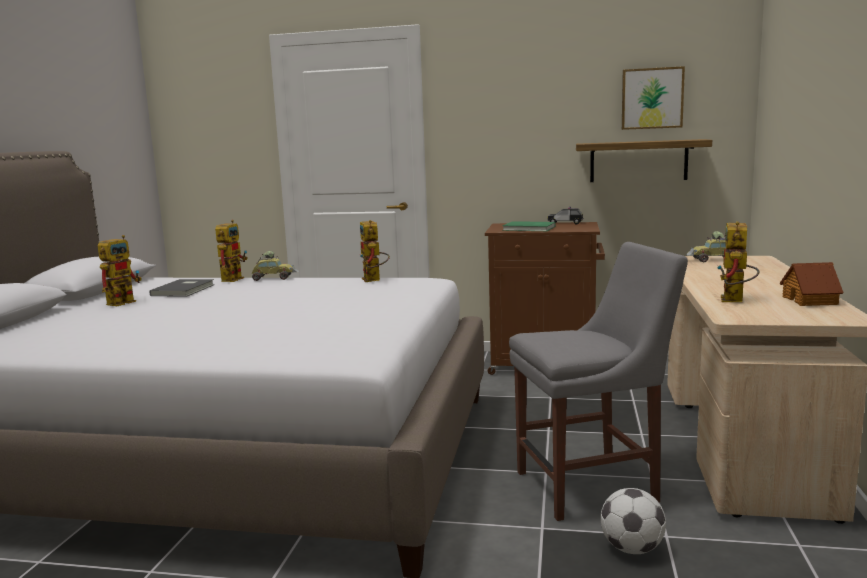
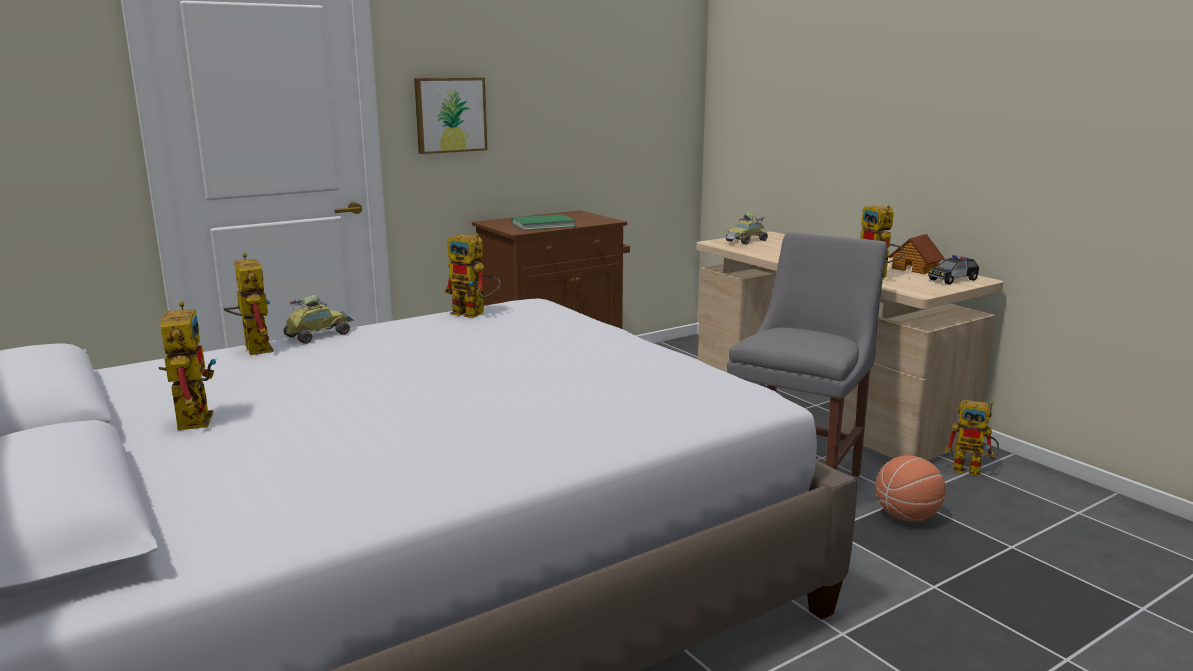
camera: 45 degrees left, 5 degrees up
(185, 290) = (236, 378): grey book -> none
(565, 223) = (557, 214): toy car -> toy car (953, 280)
(632, 549) = (907, 516): football -> basketball
(638, 161) = (613, 139): shelf -> none
(652, 98) = (624, 69): picture -> picture (450, 115)
(797, 544) = (973, 470): none -> toy robot

